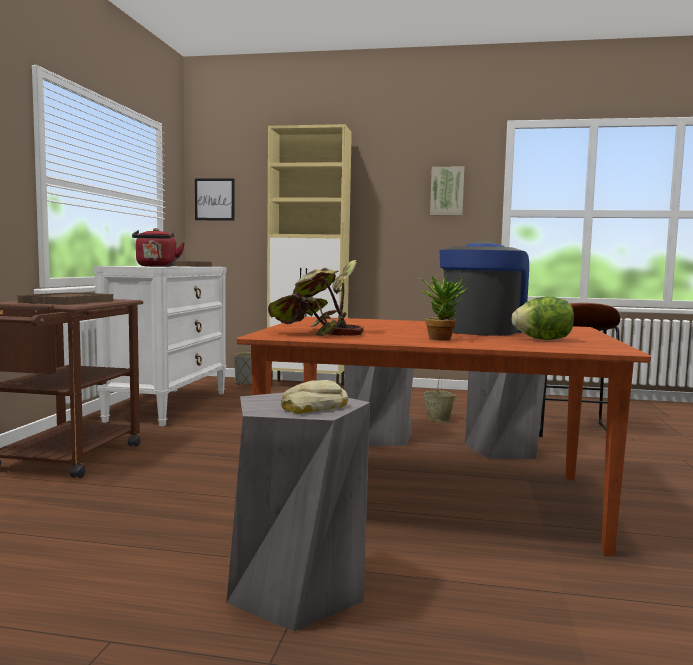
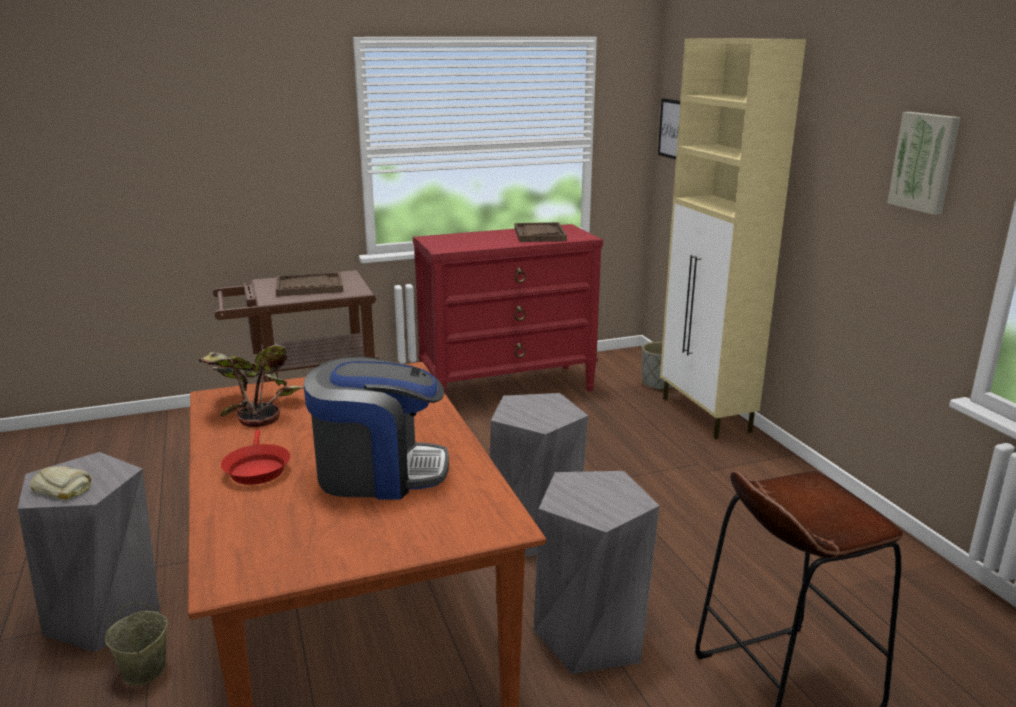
camera: 60 degrees right, 15 degrees up
(156, 266) = (452, 247): red kettle -> none
(169, 406) = (507, 388): white dresser -> red dresser
(438, 419) = (674, 548): beige bucket -> beige bucket (144, 671)
(442, 338) = (256, 469): potted plant -> red frying pan
(543, 339) = (300, 524): lettuce -> none

